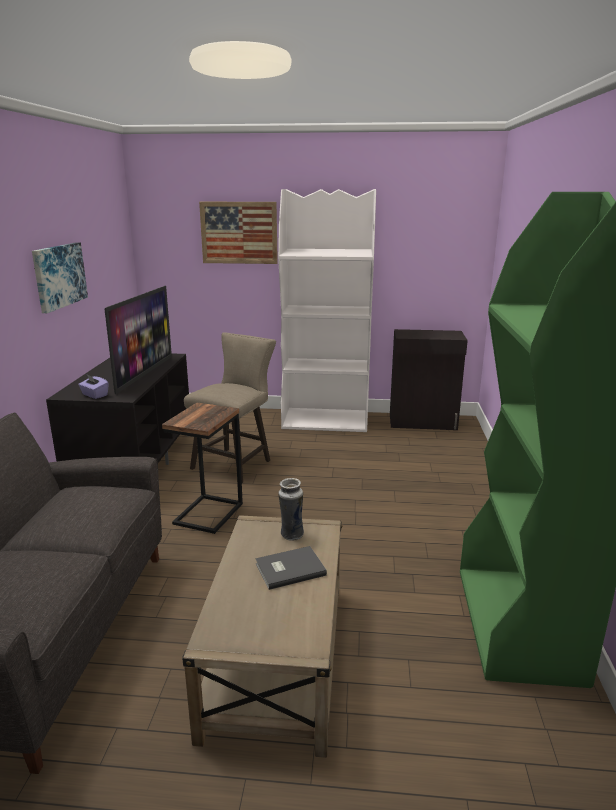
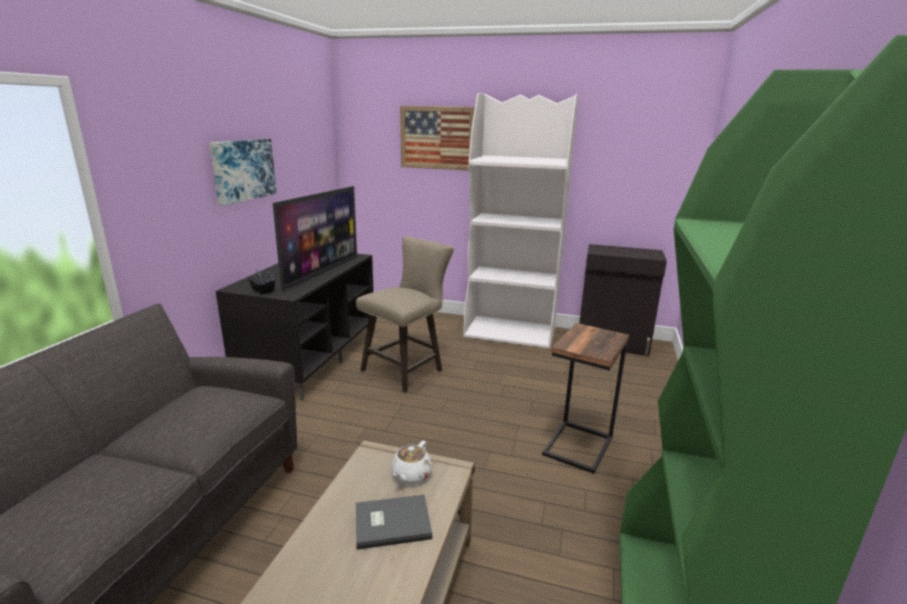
camera: 10 degrees right, 0 degrees up
(94, 395) = (262, 290): purple tissue box -> black tissue box
(209, 514) = (362, 423): side table -> side table (579, 446)
(291, 535) = (410, 475): vase -> white teapot

